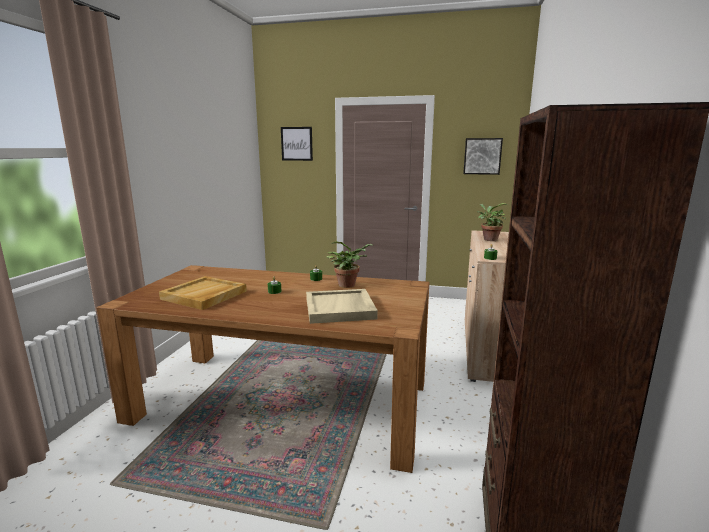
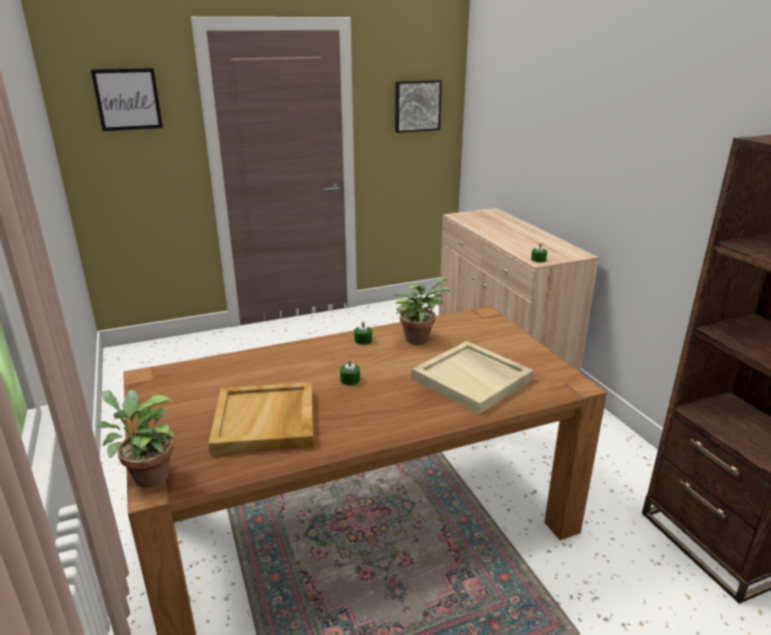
camera: 35 degrees left, 10 degrees up
(488, 239) = (487, 227): potted plant -> potted plant (147, 476)

